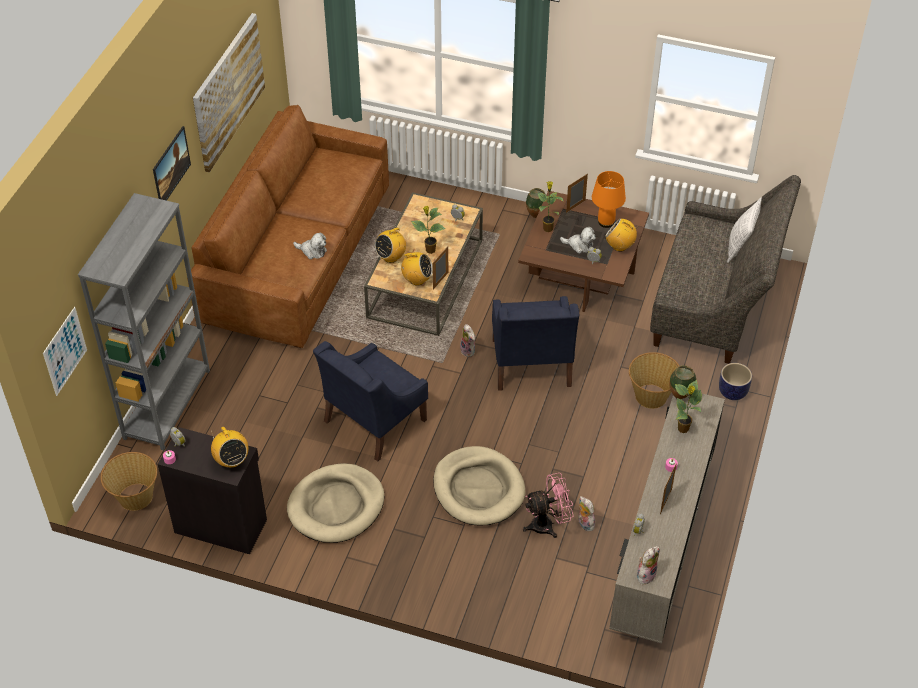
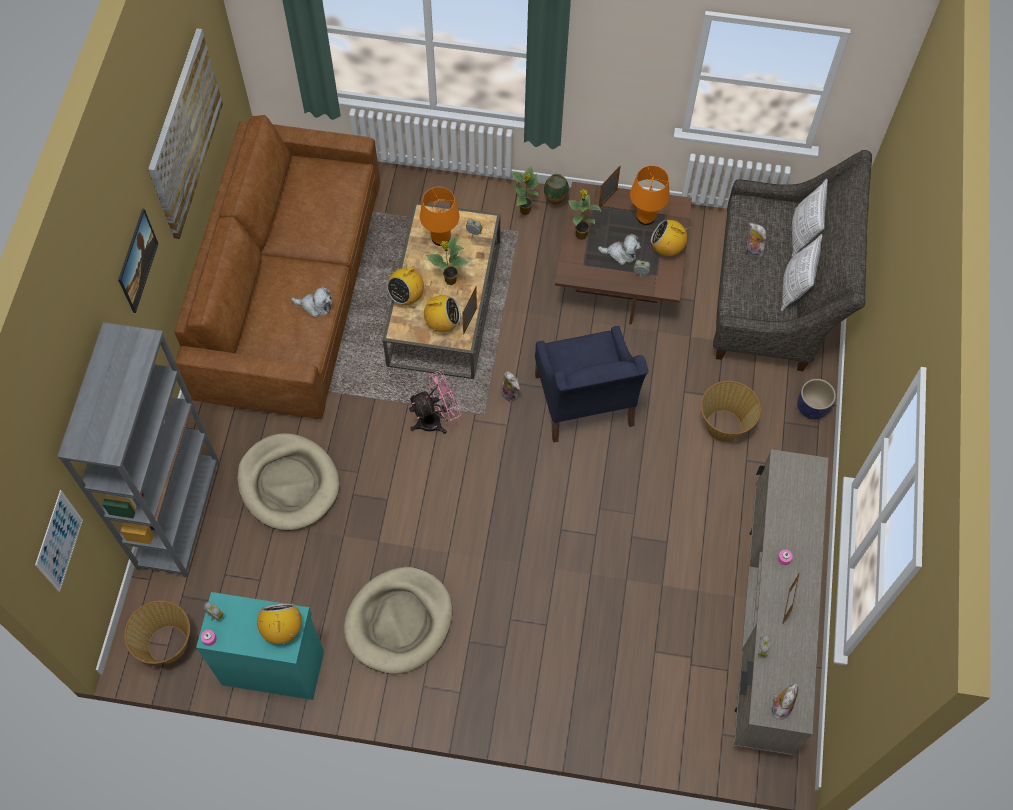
camera: 10 degrees left, 15 degrees up
(220, 525) = (272, 666): black cabinet -> turquoise cabinet
(231, 460) = (282, 629): radio -> radio turned 150 degrees counterclockwise
(374, 421) = (420, 503): blue armchair -> none
(429, 219) = (441, 238): none -> orange table lamp
(478, 489) = (554, 575): beige dog bed -> beige dog bed (288, 483)
(547, 524) = (638, 610): pink fan -> pink fan (435, 420)
(584, 523) = (678, 603): plush toy -> plush toy (752, 250)
(680, 397) = (778, 462): vase -> none
(683, 429) = (789, 505): potted plant -> potted plant (525, 211)
(725, 285) = (794, 288): none -> pillow

